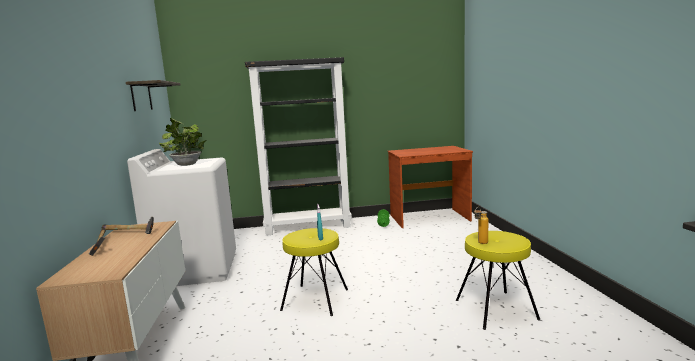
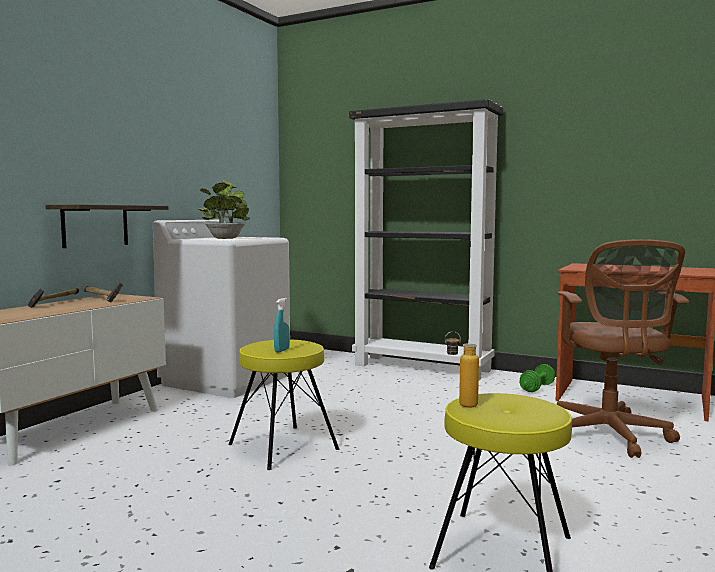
camera: 35 degrees right, 5 degrees down
(141, 96) = (210, 153): shelf -> shelf (95, 226)
(450, 239) = (610, 436): none -> brown office chair

